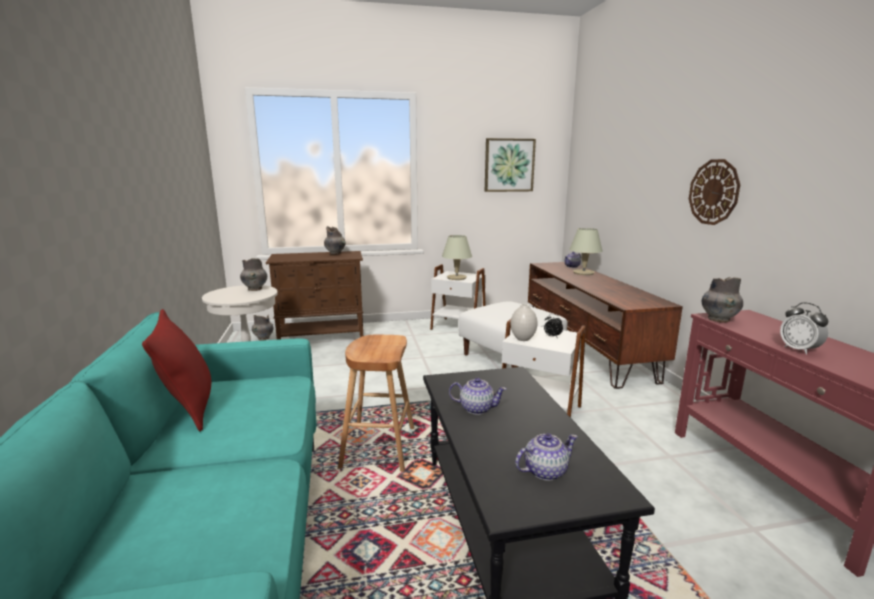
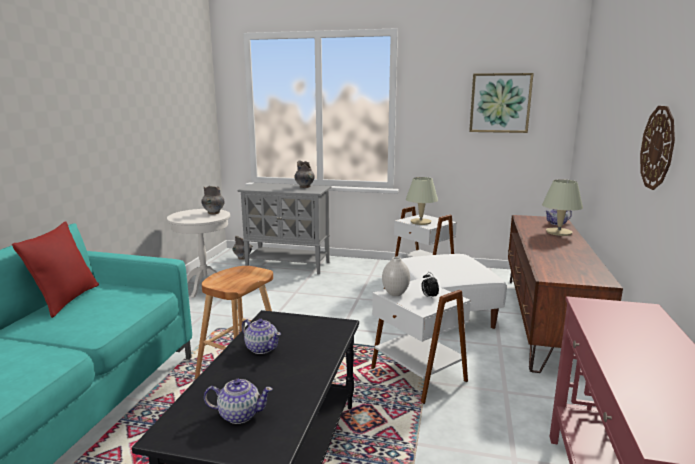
camera: 25 degrees right, 0 degrees up
(322, 338) = (289, 265): brown cabinet -> grey cabinet
(718, 319) = (587, 308): grey vase -> none
(799, 350) = (623, 362): alarm clock -> none

